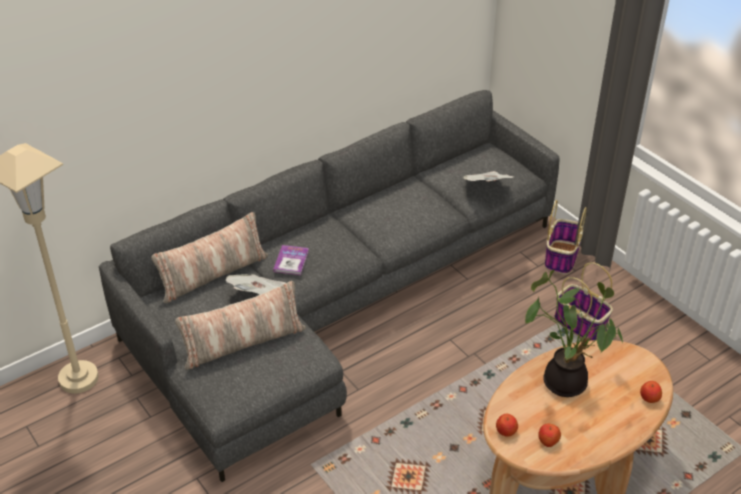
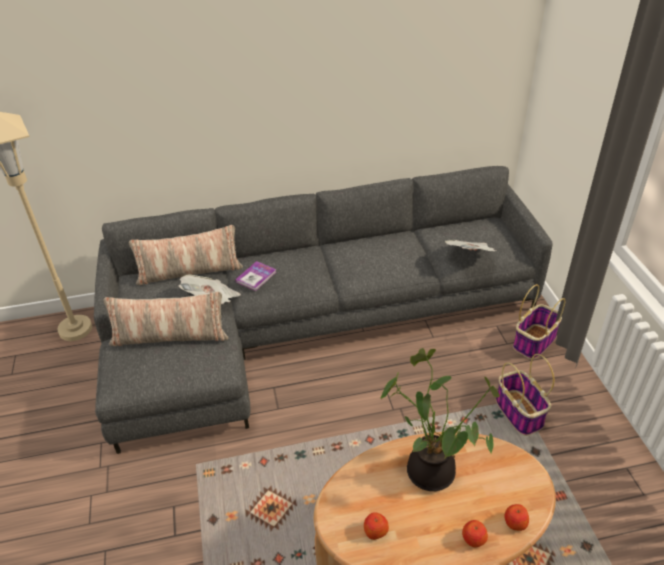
camera: 25 degrees right, 0 degrees up
(506, 431) = (338, 504): apple -> apple (473, 539)

